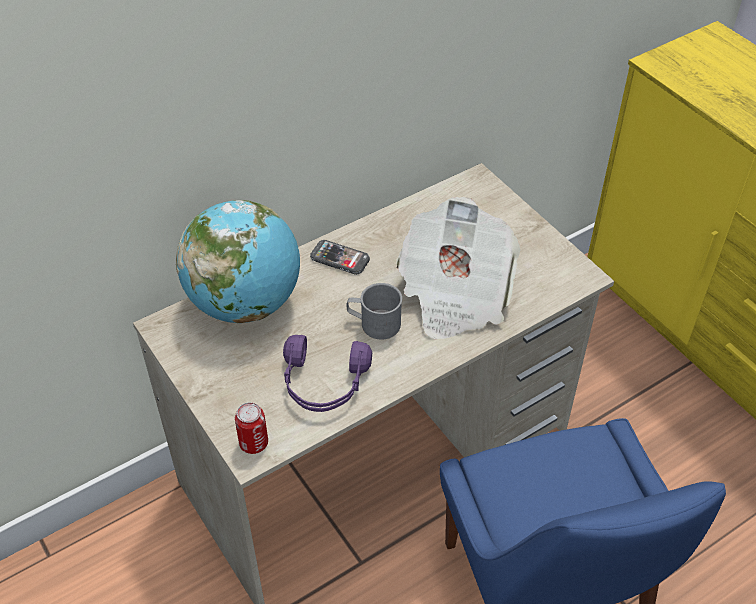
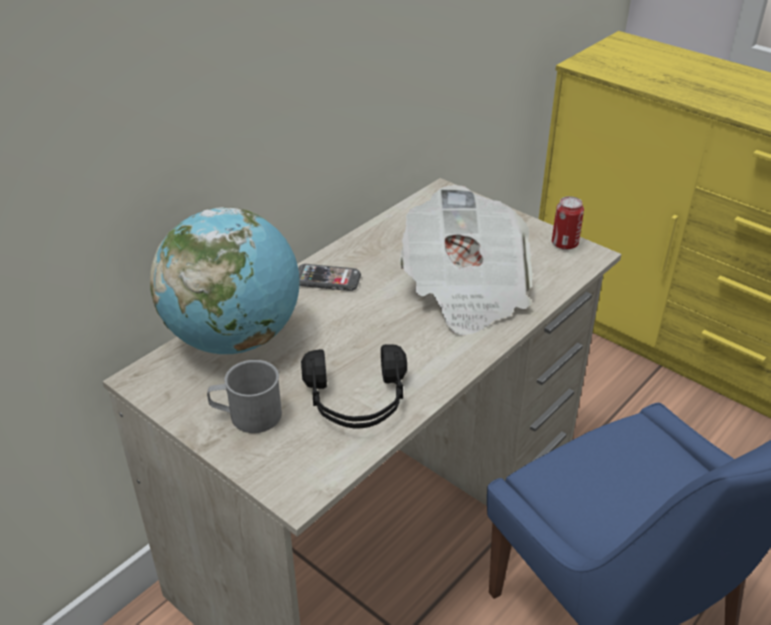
camera: 15 degrees left, 10 degrees down
(253, 443) = (296, 480): can -> can (564, 244)
(323, 384) = (357, 401): purple headphones -> black headphones
(374, 323) = (390, 332): grey mug -> grey mug (247, 415)

